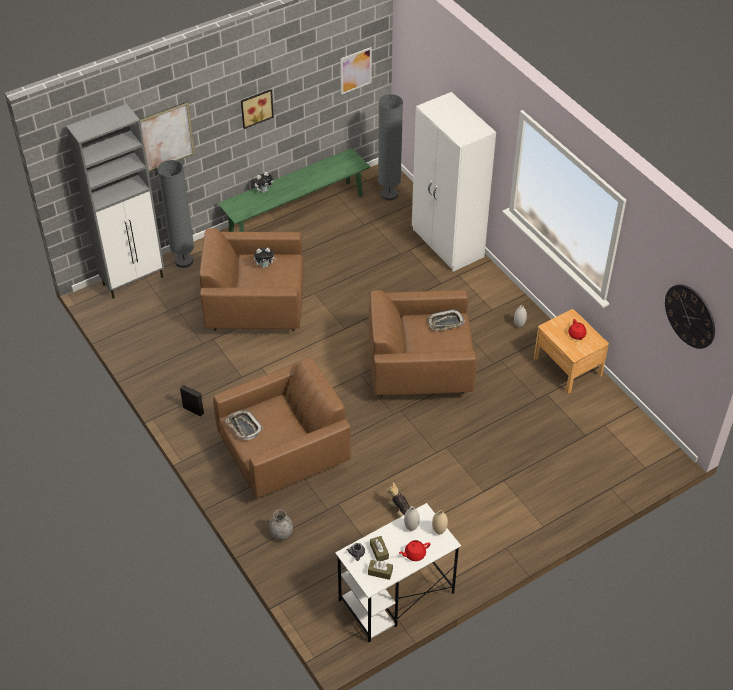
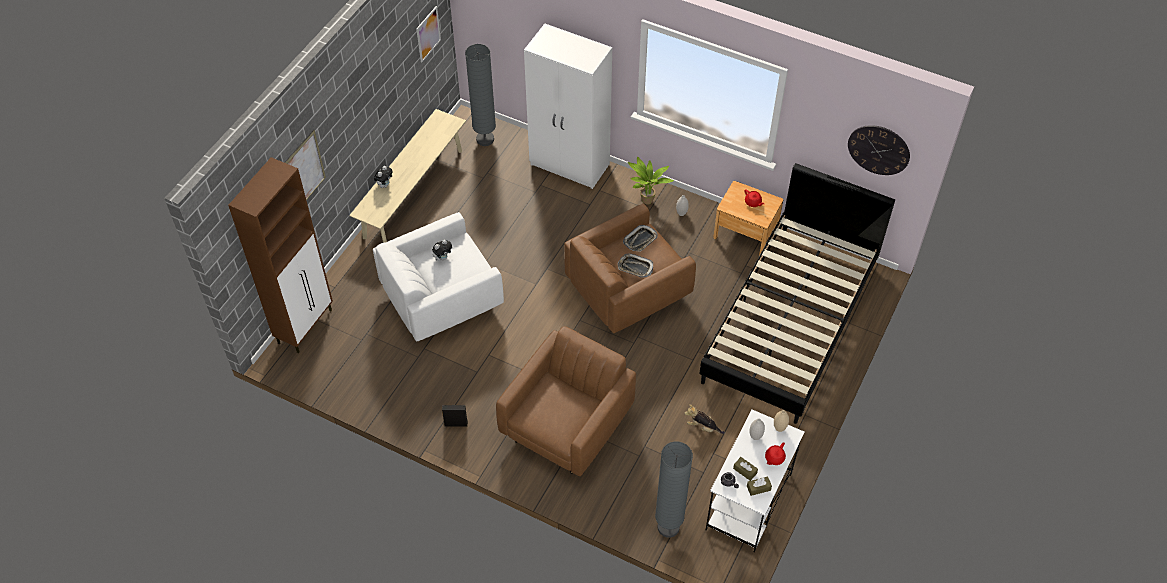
camera: 30 degrees left, 5 degrees up
(134, 280) = (305, 326): grey cabinet -> brown cabinet
(184, 261) = (340, 286): grey floor lamp -> grey floor lamp (668, 527)
(244, 426) = (536, 417): tray -> tray (635, 267)
(255, 308) = (442, 301): brown armchair -> white armchair
(256, 107) = (363, 108): picture -> none
(281, 533) = (616, 497): grey vase -> none
(296, 213) = (413, 193): green bench -> beige bench
(493, 302) = (646, 202): none -> potted plant
(552, 461) = (790, 322): none -> black bed

